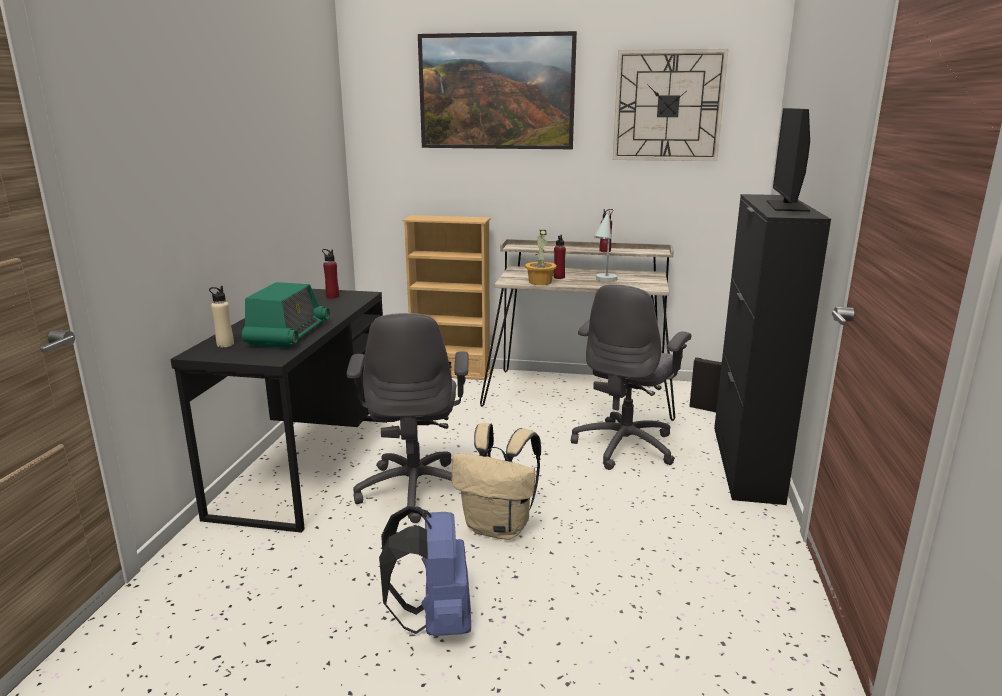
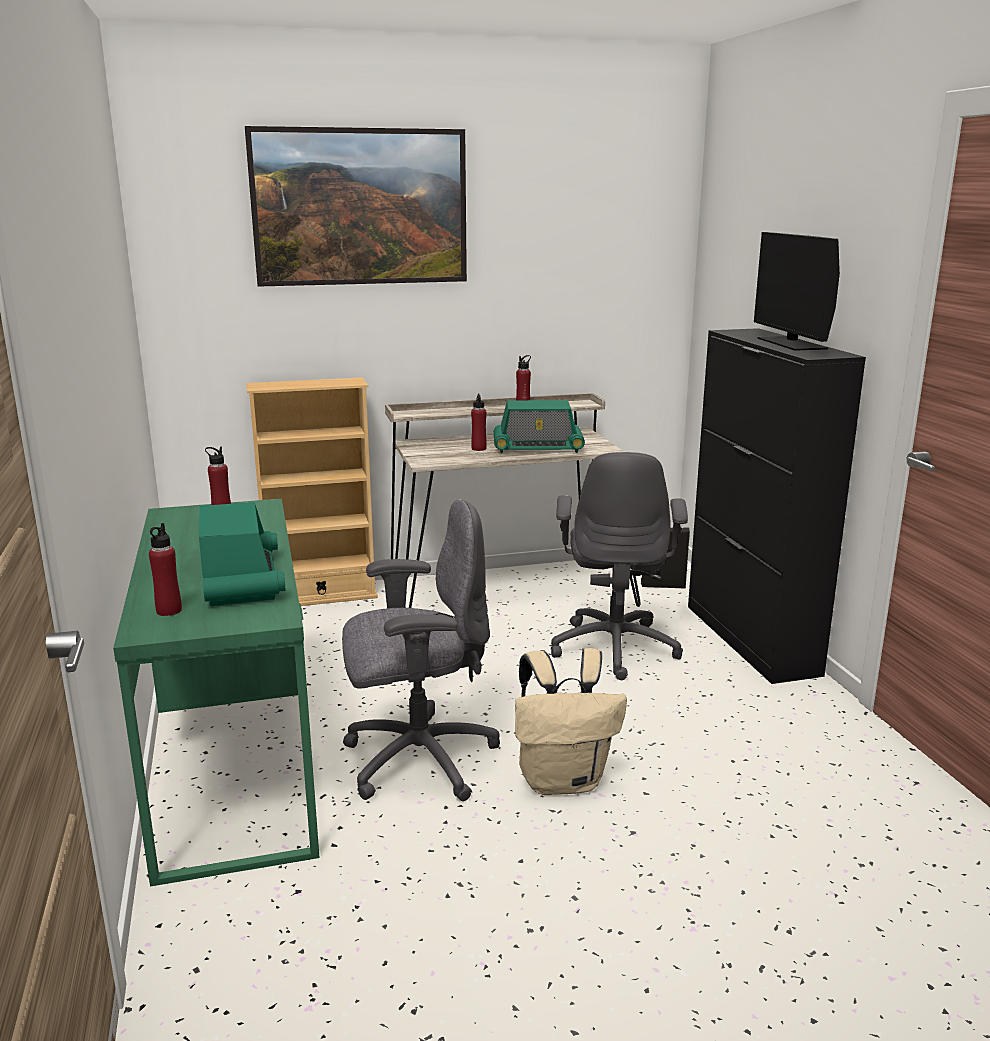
camera: 25 degrees left, 0 degrees up
(225, 344) = (169, 610): beige bottle -> red bottle
(307, 463) = (236, 763): black desk -> green desk
(415, 488) = (417, 759): grey office chair -> grey office chair turned 75 degrees counterclockwise
(434, 621) = (592, 913): blue backpack -> none
(540, 282) = (465, 458): potted plant -> none
(603, 281) = (538, 448): white table lamp -> radio
(668, 106) = (577, 224): wall clock -> none

